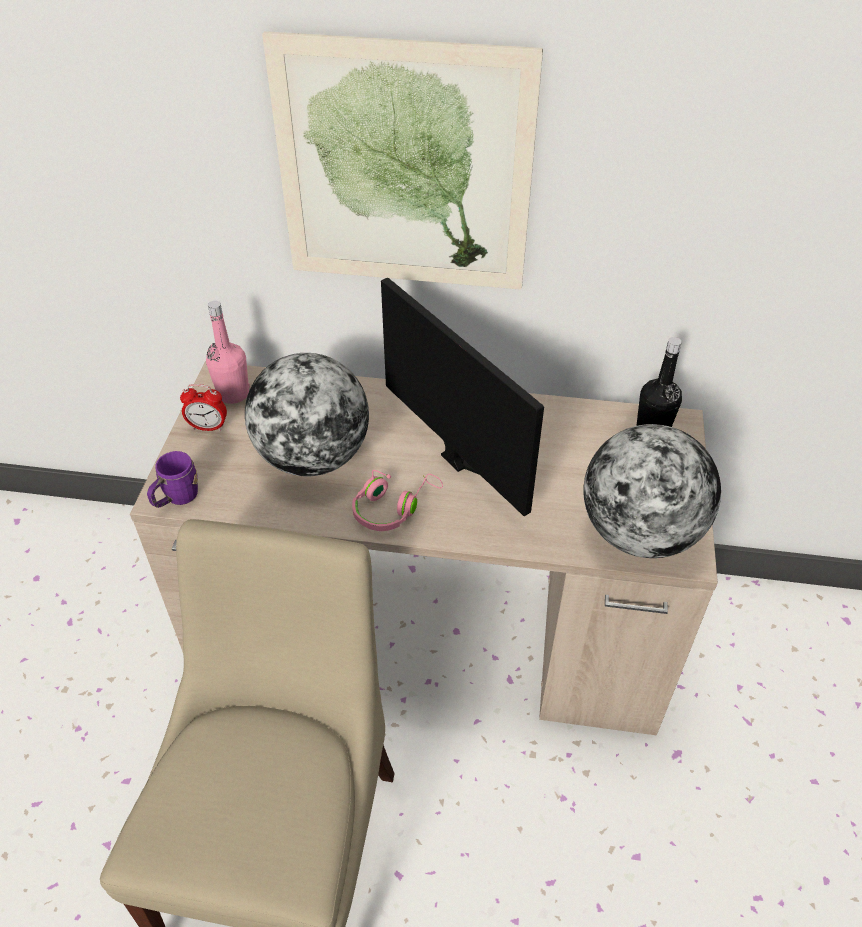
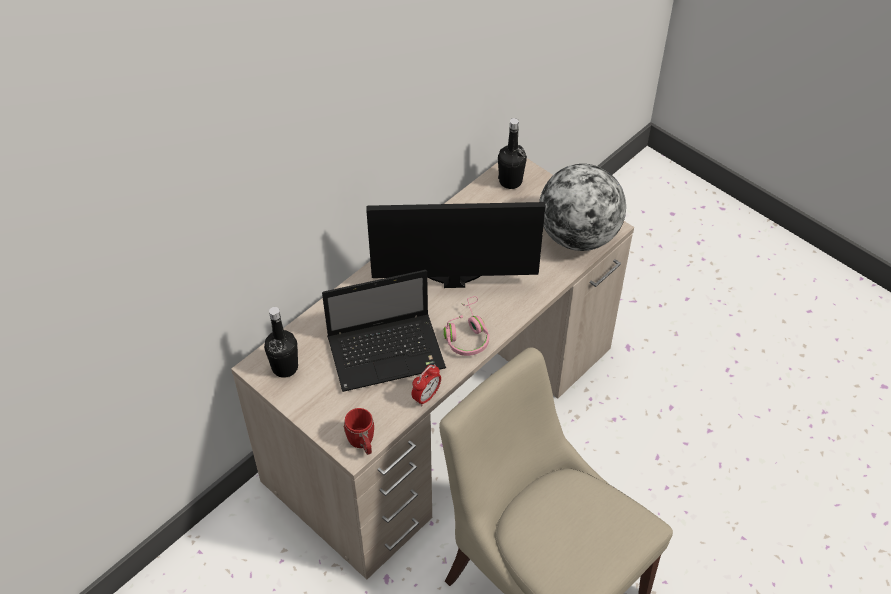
camera: 55 degrees left, 5 degrees up
(176, 499) = (362, 443): purple mug -> red mug
(208, 427) = (307, 396): alarm clock -> alarm clock (426, 396)
(233, 394) = (285, 367): pink bottle -> black bottle
(313, 457) = (388, 352): globe -> laptop
(404, 170) = (341, 133): picture -> none

